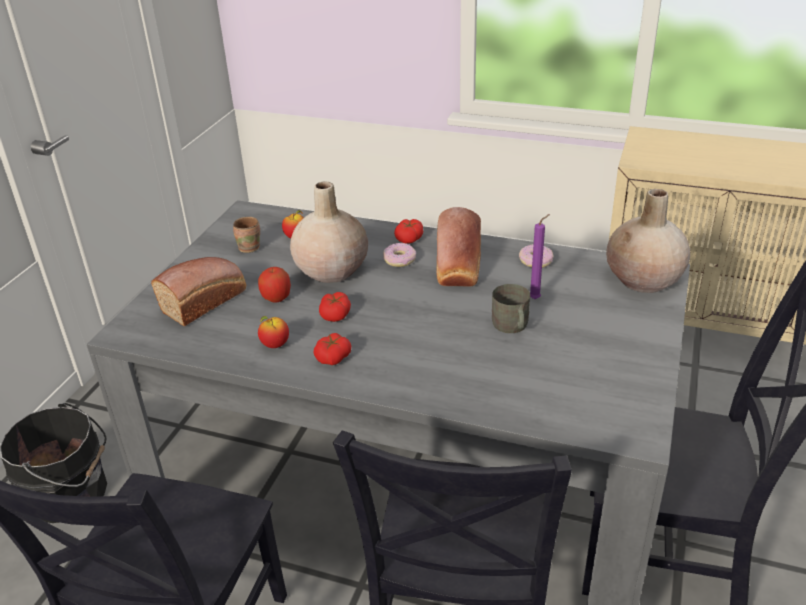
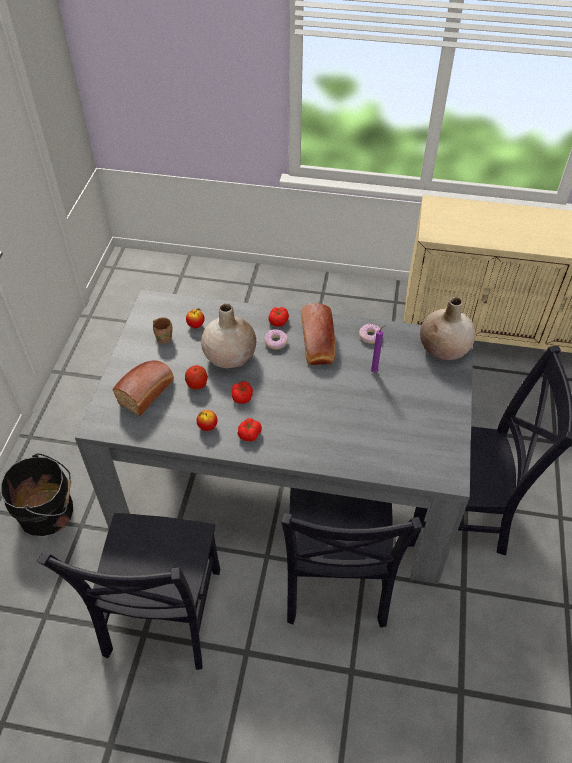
camera: 10 degrees left, 15 degrees up
(511, 326) = (362, 397): grey mug -> none

